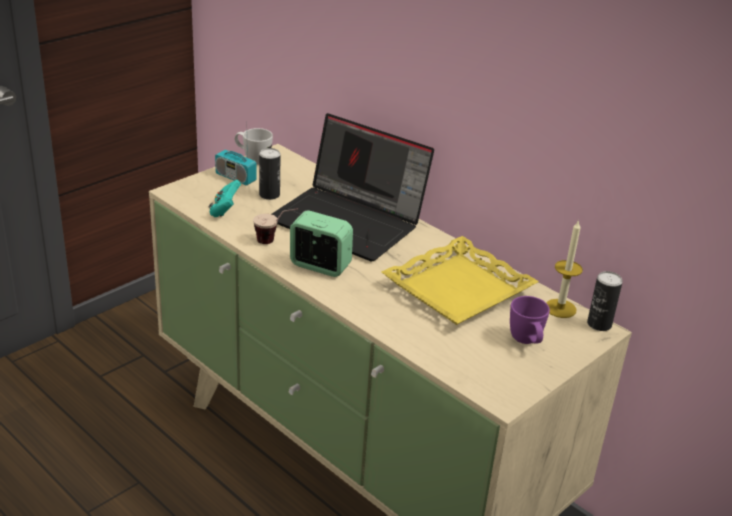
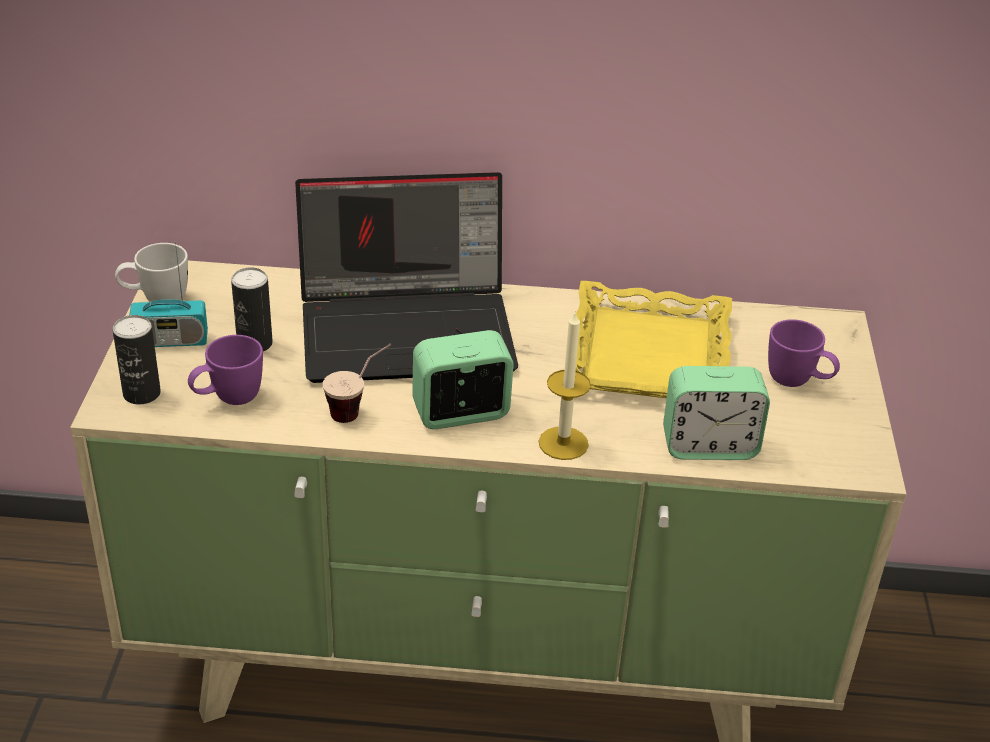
camera: 40 degrees left, 5 degrees up
(224, 211) = (228, 400): turquoise game controller -> purple mug
(426, 343) = (709, 446): none -> alarm clock
(560, 308) = (772, 320): candle -> candle (563, 443)
(599, 324) = (828, 319): can -> can (142, 393)

